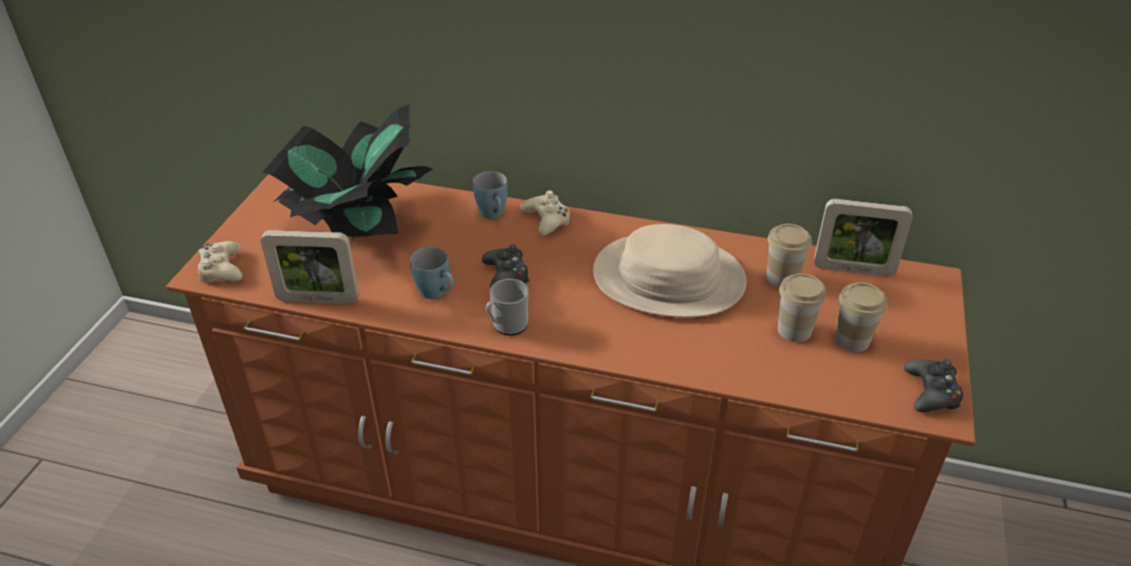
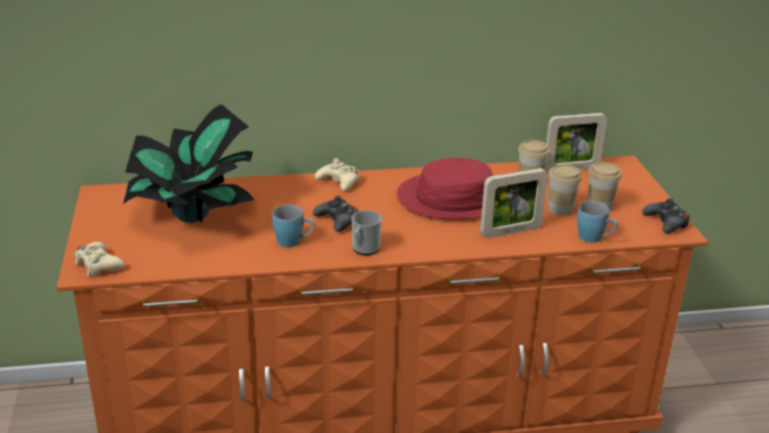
camera: 25 degrees left, 10 degrees down
(318, 299) = (201, 266): picture frame -> picture frame (510, 231)
(494, 214) = (295, 186): blue mug -> blue mug (595, 239)
(668, 278) = (455, 198): beige hat -> red hat

